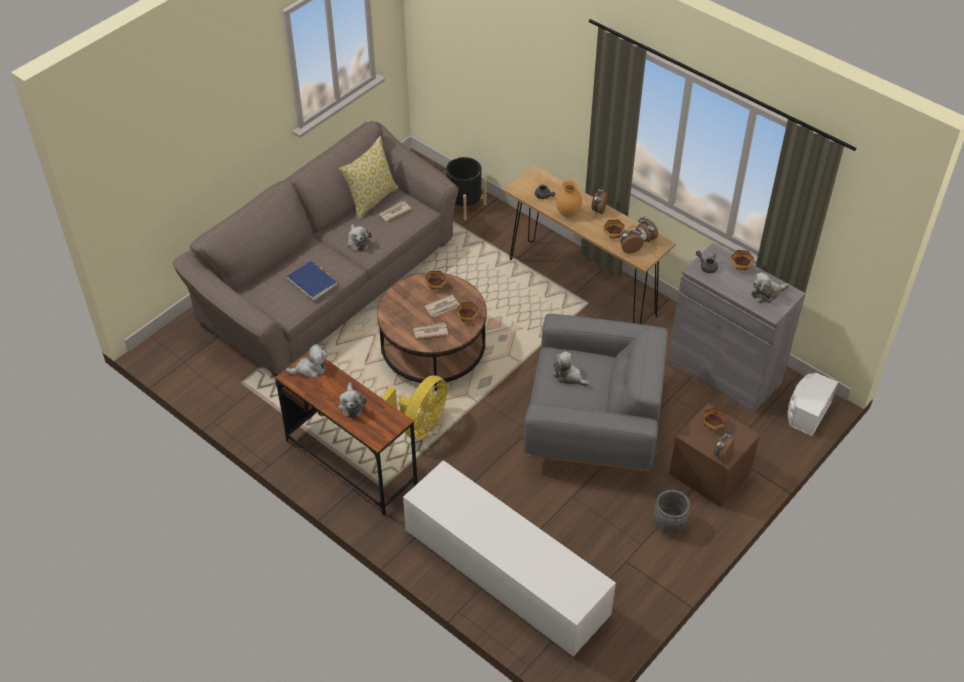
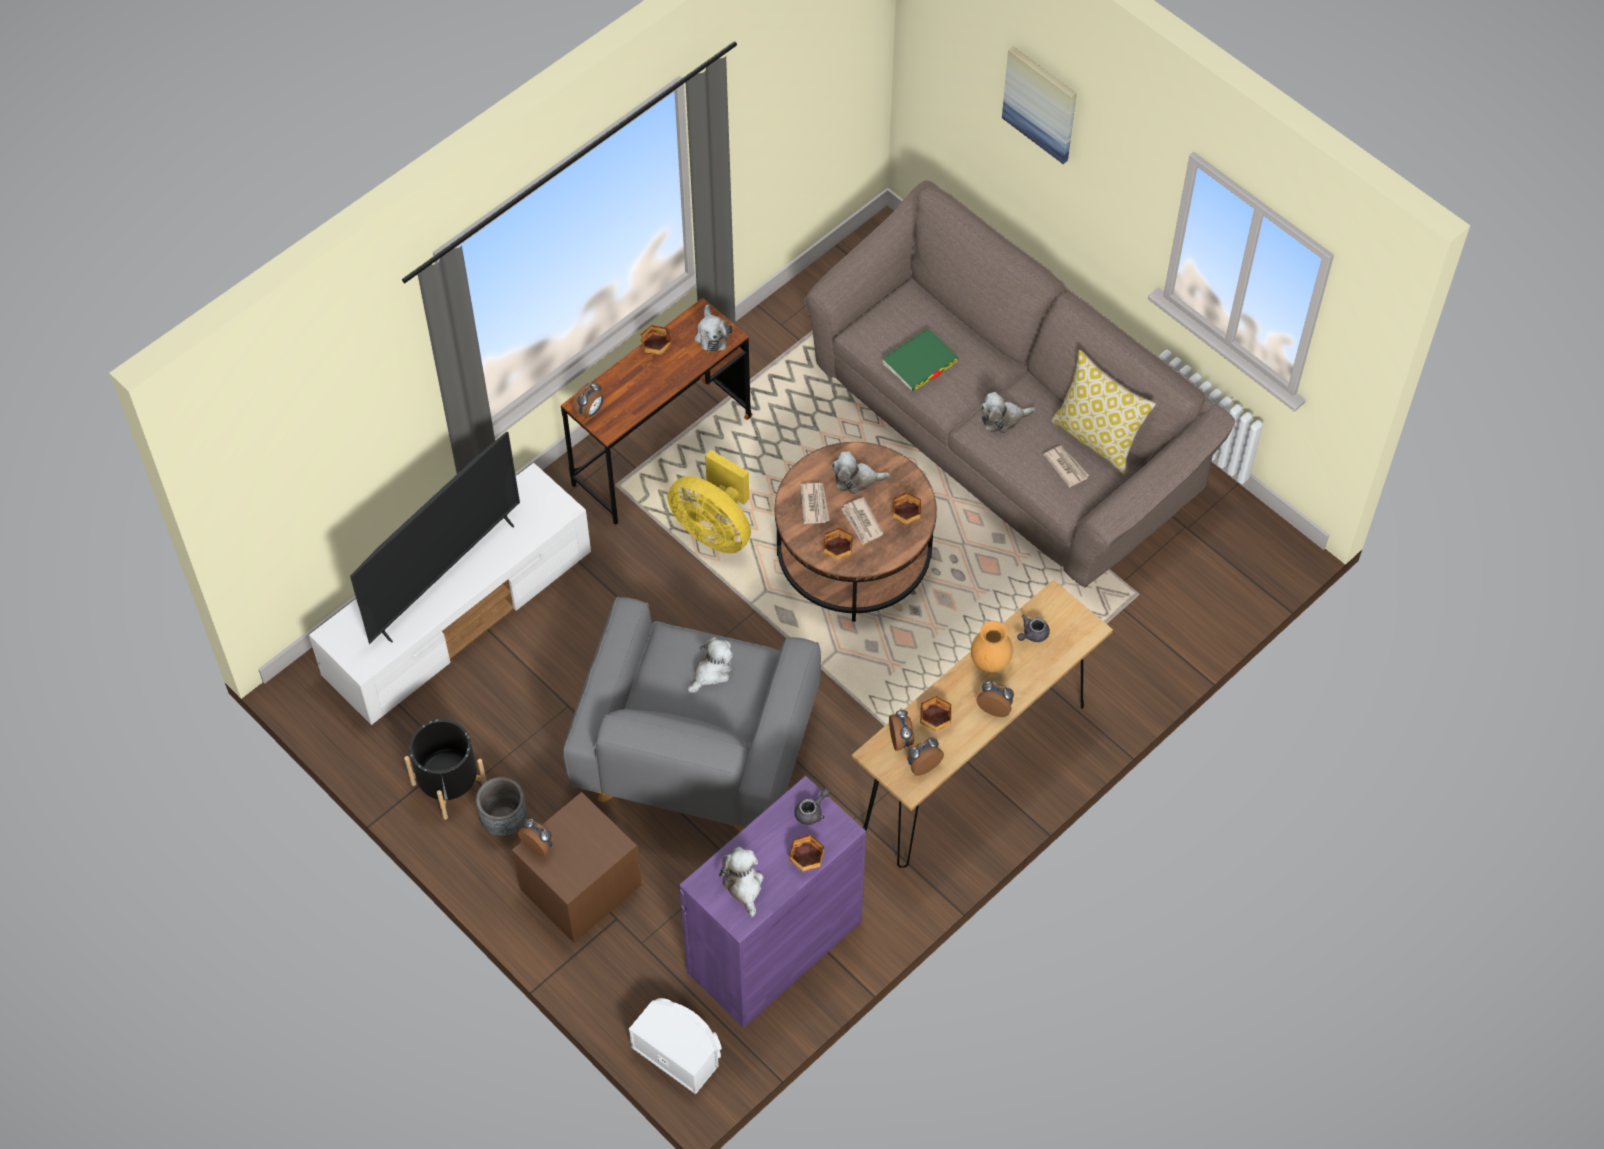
camera: 95 degrees right, 10 degrees up
(196, 115) = (1040, 103): none -> picture
(312, 282) = (920, 362): blue book -> green book
(351, 405) = (642, 379): plush toy -> plush toy (856, 480)
(383, 433) = (590, 411): none -> alarm clock
(464, 205) = (1174, 616): black planter -> black planter (449, 785)
(512, 540) = (444, 576): none -> television
(712, 424) = (595, 843): bowl -> bowl (657, 348)
(724, 371) = (774, 947): grey cabinet -> purple cabinet

